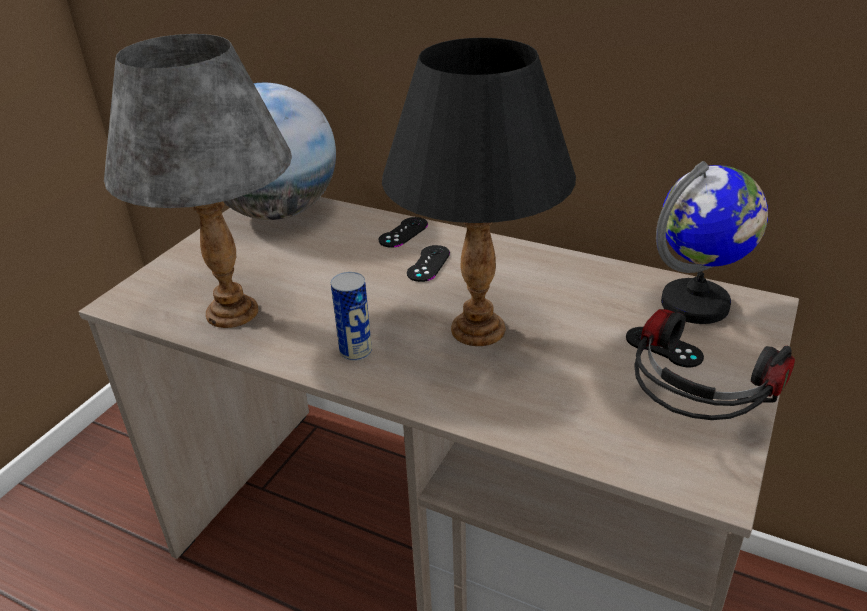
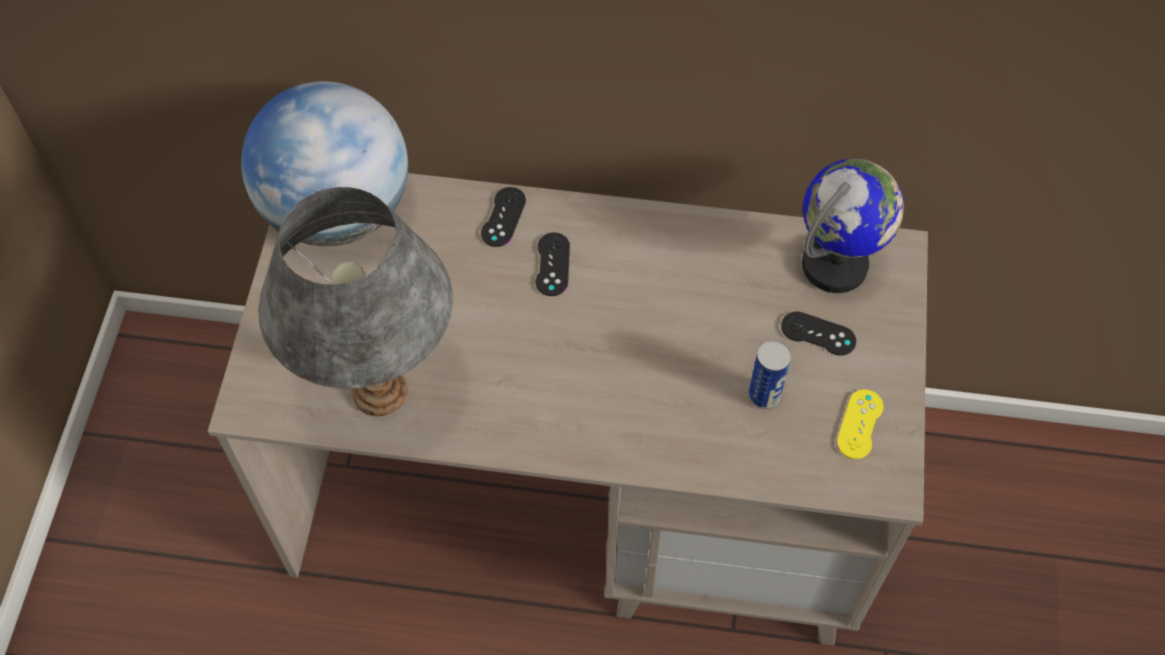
camera: 20 degrees left, 25 degrees up
(355, 351) = (534, 413): can -> can (764, 395)
(477, 329) = (639, 352): black table lamp -> none
(691, 424) = (859, 424): headphones -> yellow game controller

